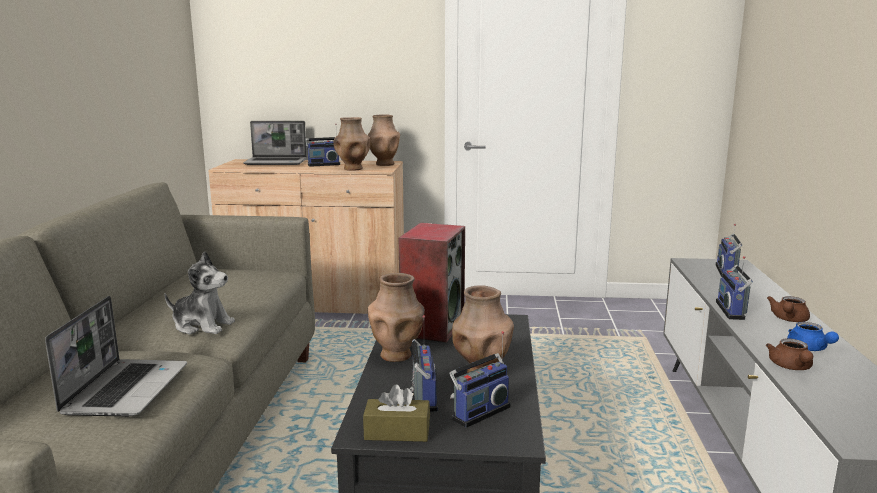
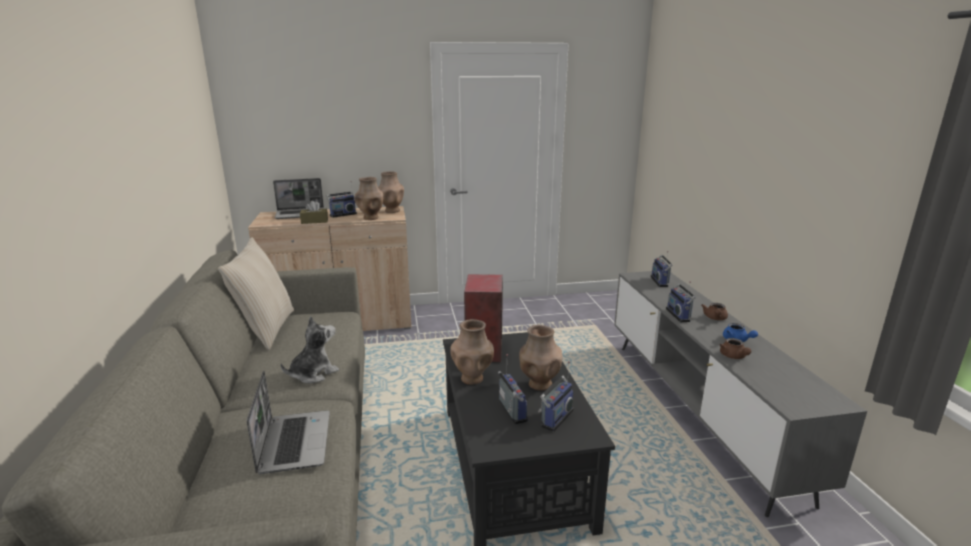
camera: 15 degrees left, 5 degrees up
(183, 278) = (265, 329): none -> beige pillow
(202, 325) = (313, 373): plush toy -> plush toy turned 45 degrees counterclockwise
(397, 432) = (510, 443): brown tissue box -> brown tissue box (314, 221)

